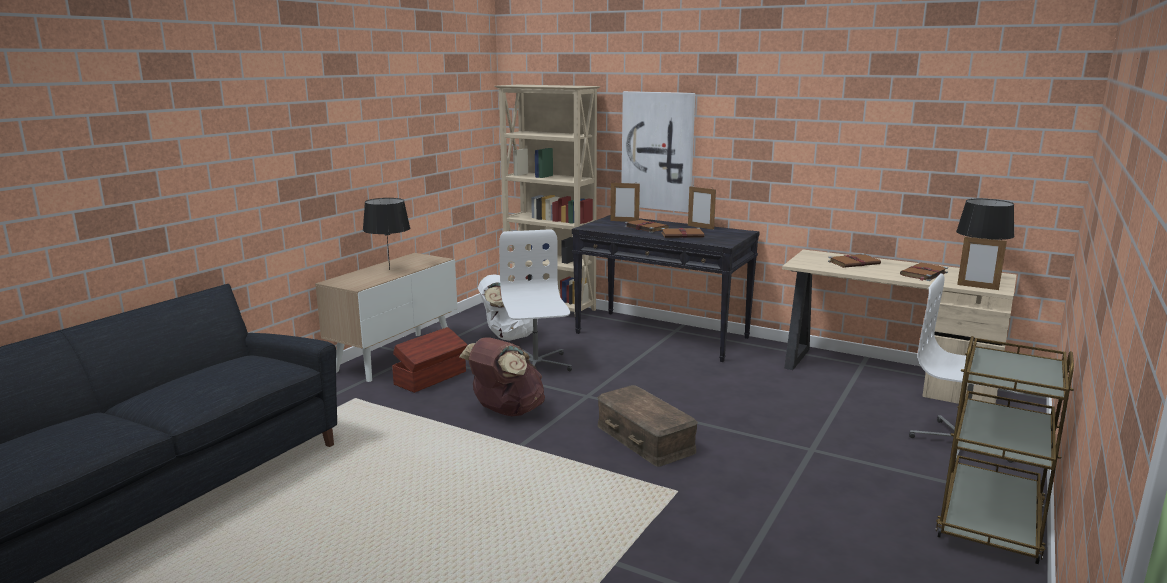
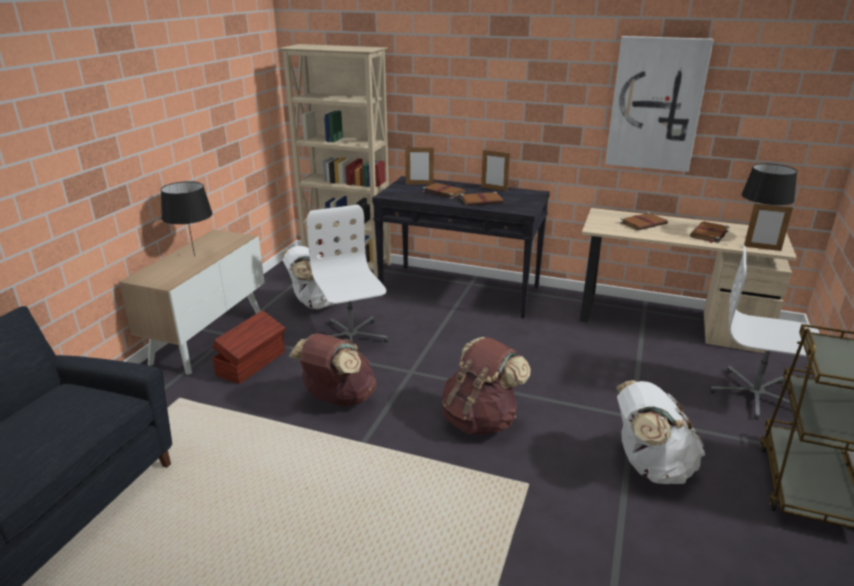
camera: 10 degrees left, 10 degrees up
(646, 438) = (480, 420): brown storage box -> brown backpack
(658, 151) = (449, 114): picture -> picture (656, 104)
(814, 490) = (650, 466): none -> white backpack

